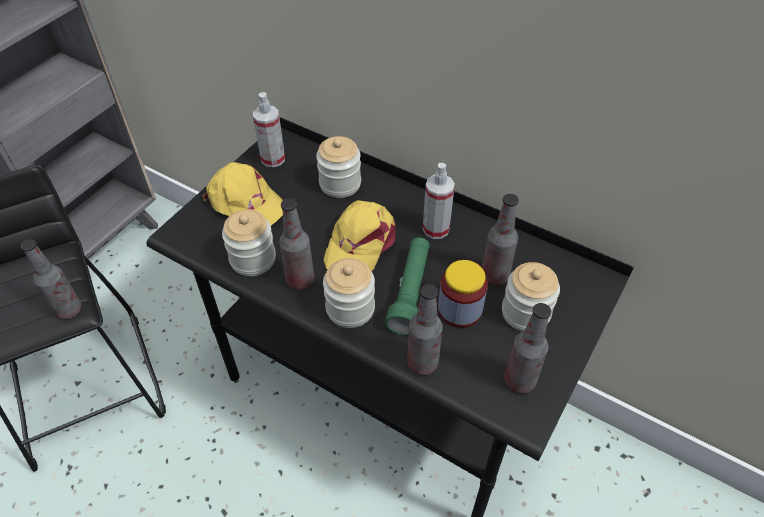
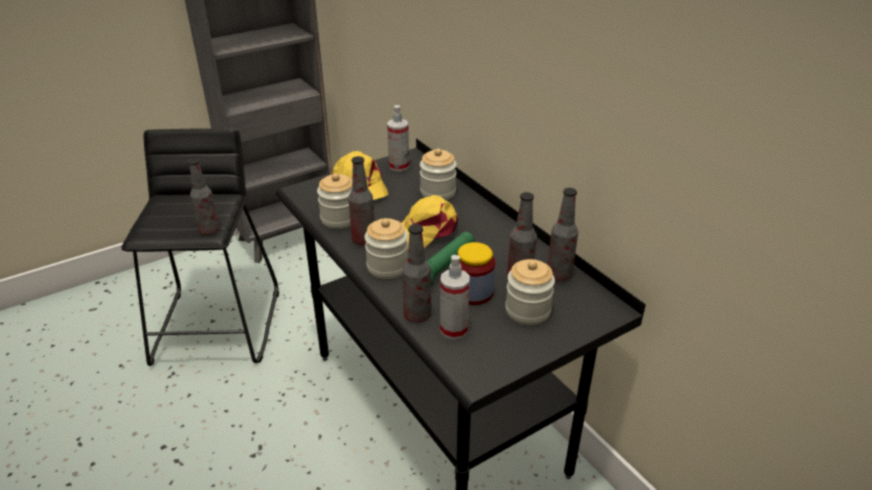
camera: 25 degrees right, 15 degrees down
(436, 229) = (493, 238): spray bottle -> spray bottle (454, 329)
(519, 381) = (488, 351): bottle -> bottle (559, 275)

